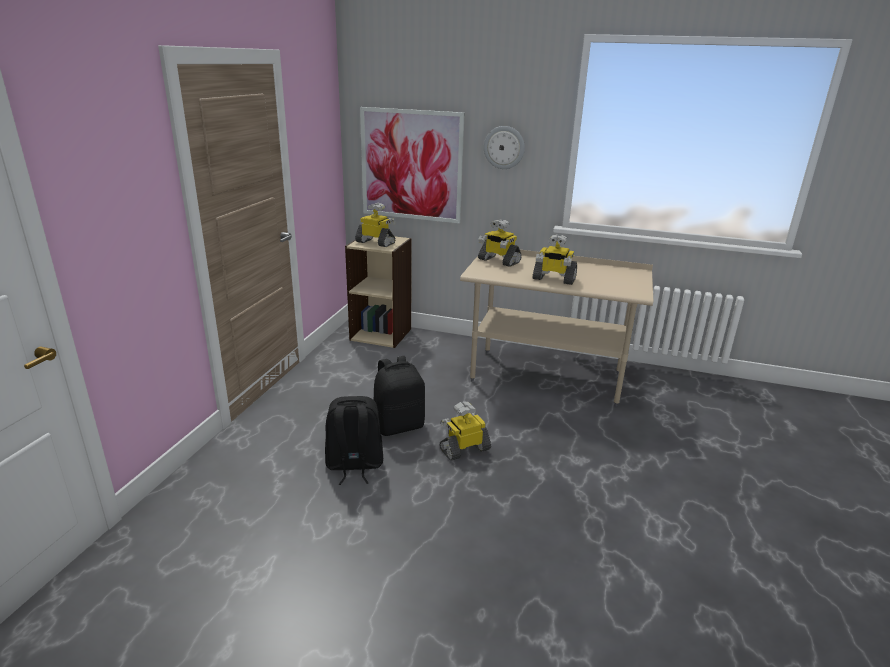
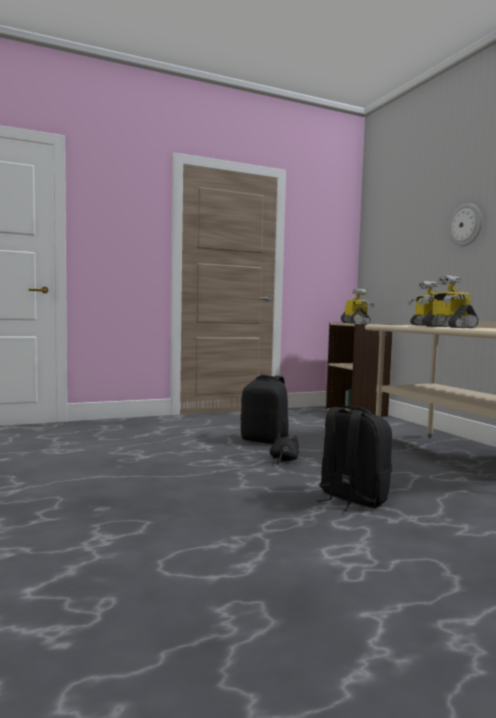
camera: 50 degrees right, 20 degrees down
(354, 465) = (197, 442): black backpack -> black backpack (351, 499)
(411, 165) = (398, 259): picture -> none
(464, 449) = (283, 460): toy robot -> black plush toy

